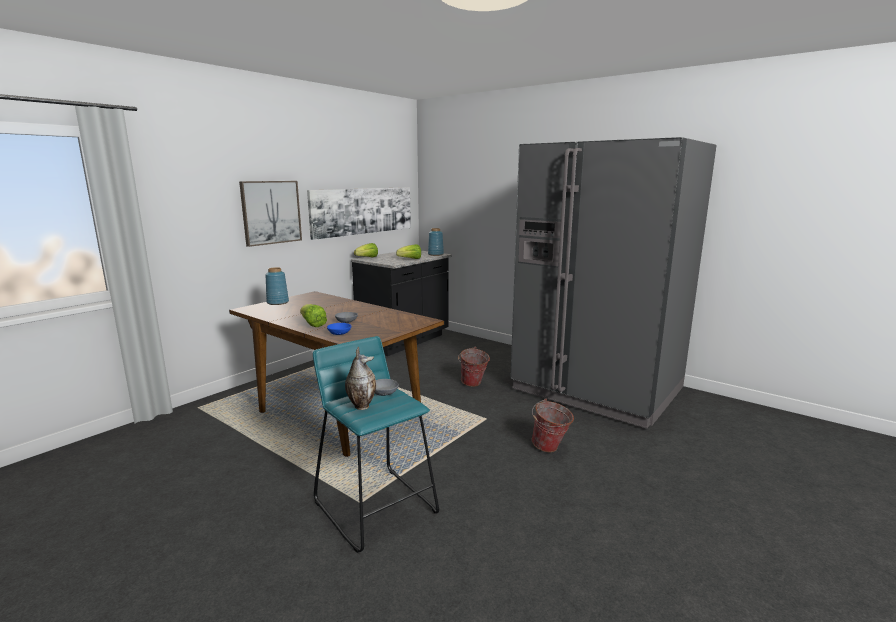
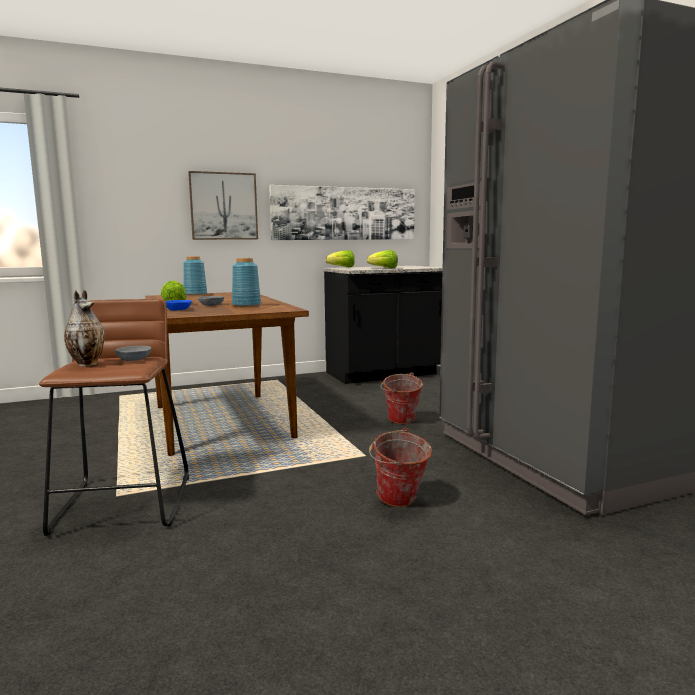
camera: 30 degrees right, 5 degrees down
(377, 506) = (125, 503): turquoise stool -> brown stool
(435, 254) = (426, 267): blue vase -> blue vase (246, 305)

